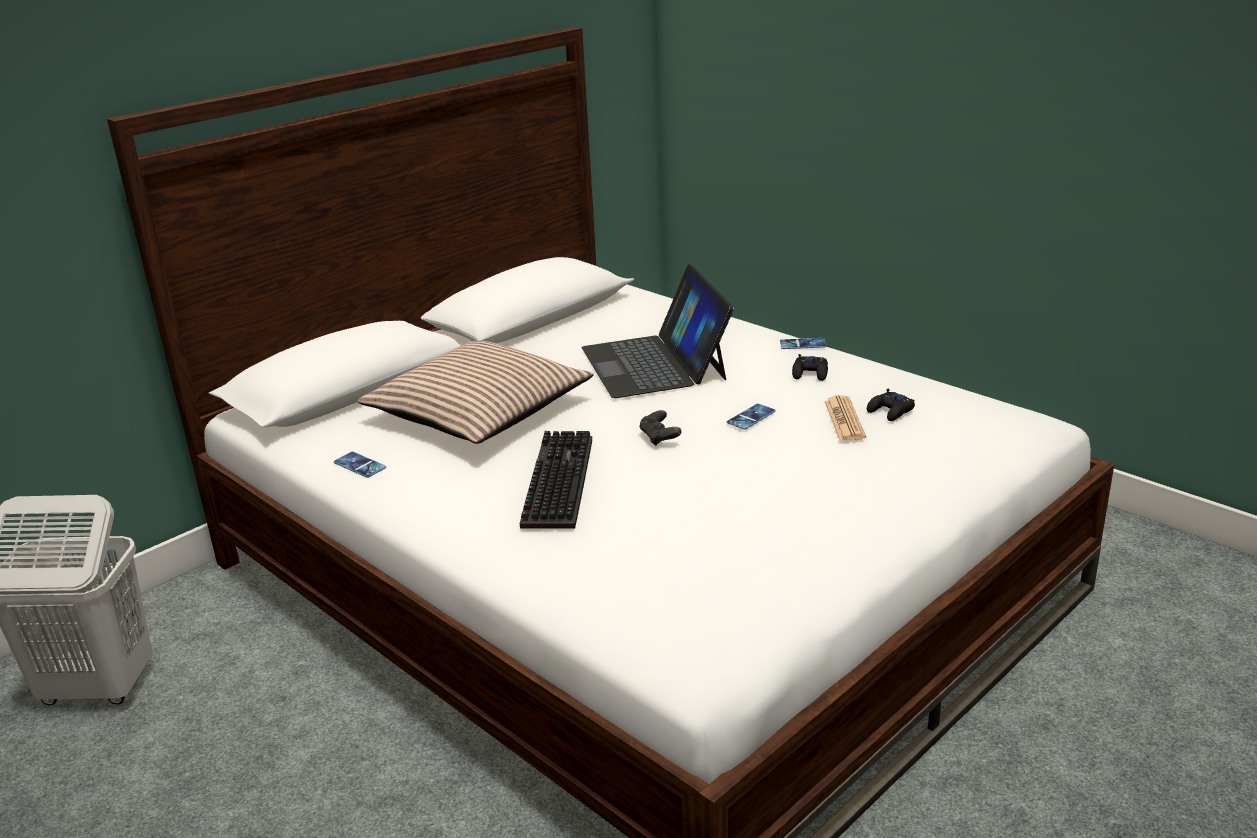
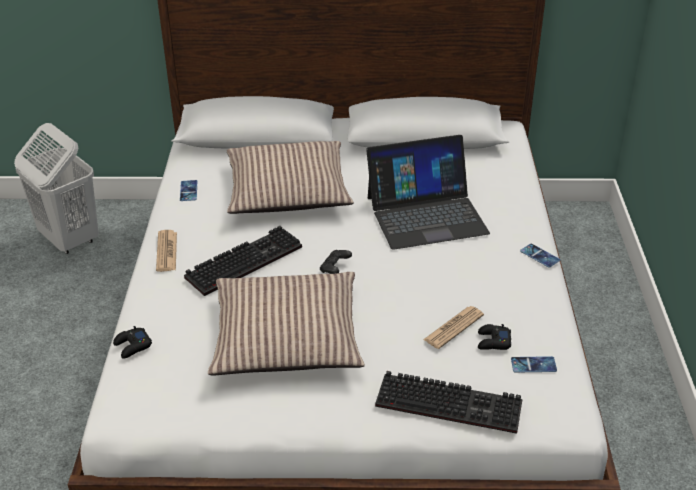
camera: 45 degrees right, 10 degrees up
(447, 522) = (166, 251): none -> newspaper
(655, 363) = (426, 214): laptop -> laptop turned 135 degrees counterclockwise
(725, 509) = (286, 337): none -> pillow
(751, 417) = (408, 288): phone -> phone (533, 365)
(810, 373) = (500, 281): black game controller -> black game controller (132, 346)
(949, 465) = (451, 403): none -> keyboard

